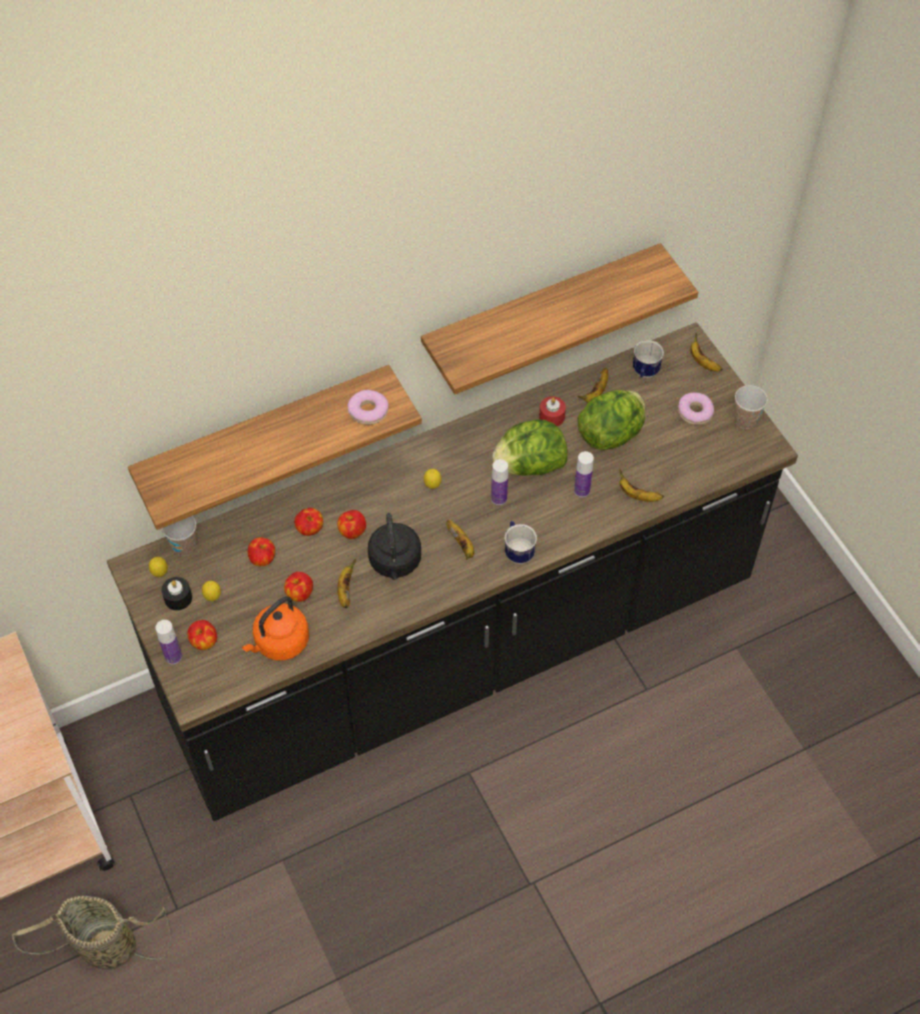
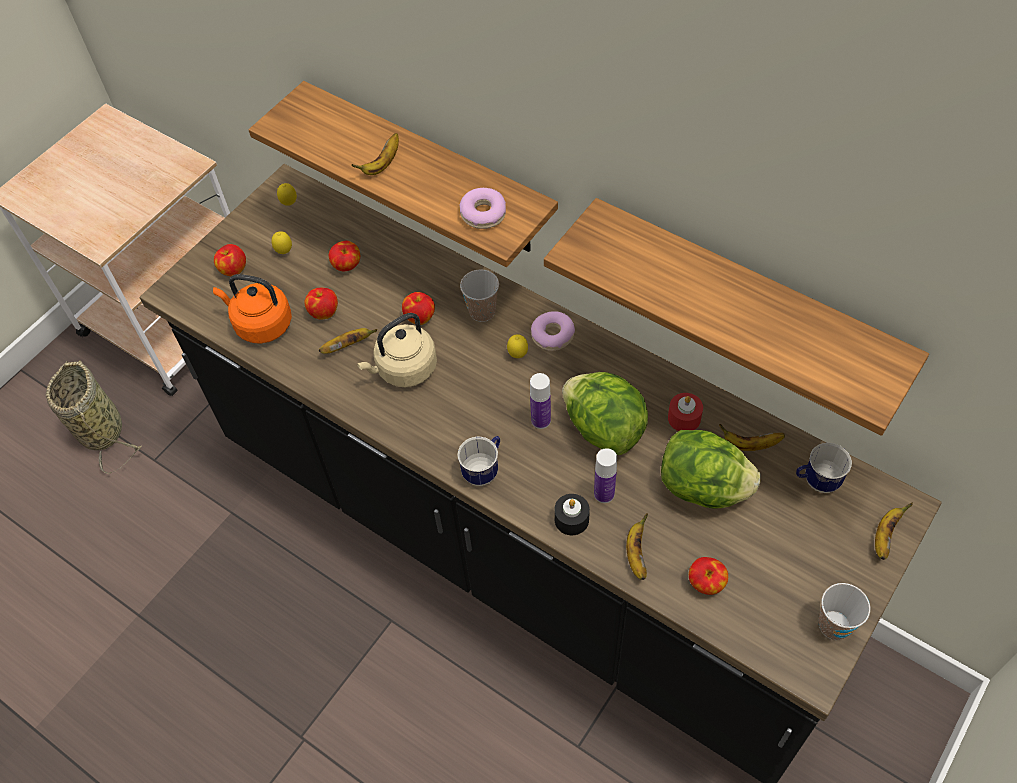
camera: 65 degrees right, 0 degrees up
(173, 656) = (207, 256): bottle -> none
(178, 598) = (270, 228): black candle -> black candle (571, 519)
(184, 546) = (328, 205): cup -> cup (482, 312)
(310, 529) = (402, 284): apple -> apple (706, 583)
(395, 563) = (404, 369): black kettle -> beige kettle
(462, 545) = (460, 415): banana -> banana (382, 164)
(695, 412) = (802, 561): donut -> donut (553, 335)

